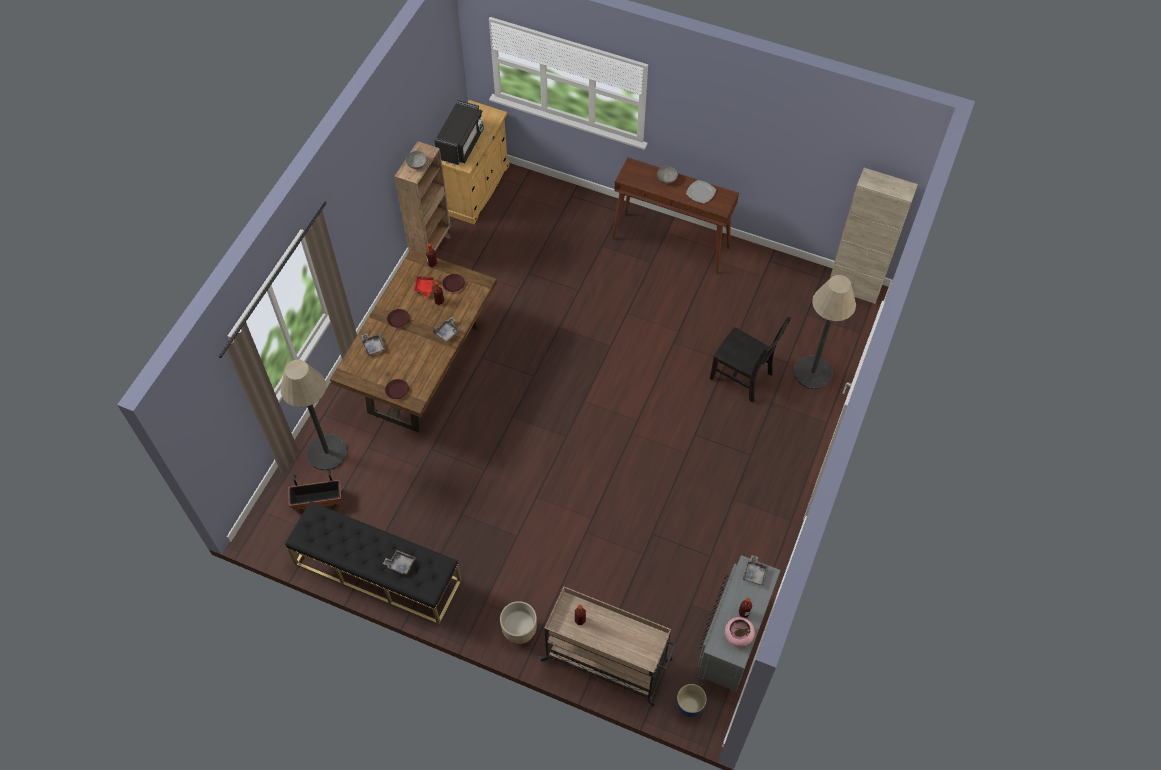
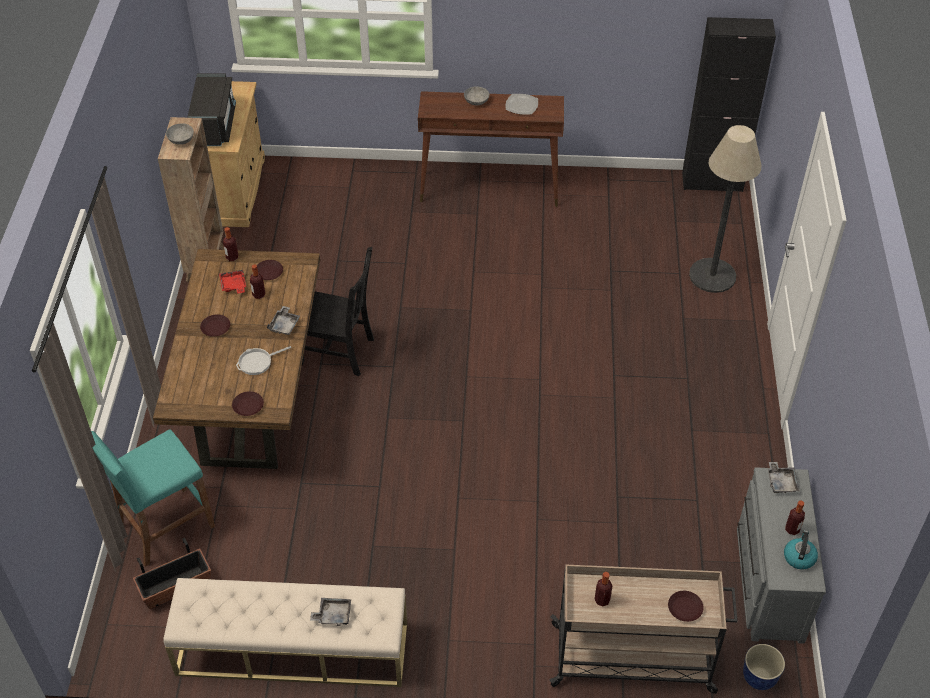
camera: 20 degrees left, 10 degrees down
(327, 452) = (165, 526): floor lamp -> turquoise stool
(373, 346) = (195, 365): grey tray -> none
(377, 572) = (292, 649): black bench -> beige bench
(417, 357) = (258, 362): none -> frying pan
(519, 630) = (508, 659): beige planter -> none
(635, 646) = (684, 608): none -> brown plate
(738, 635) = (799, 557): pink bowl -> kettle
(743, 377) = (638, 301): black chair -> black chair (339, 352)
(854, 287) = (712, 182): beige cabinet -> black cabinet

